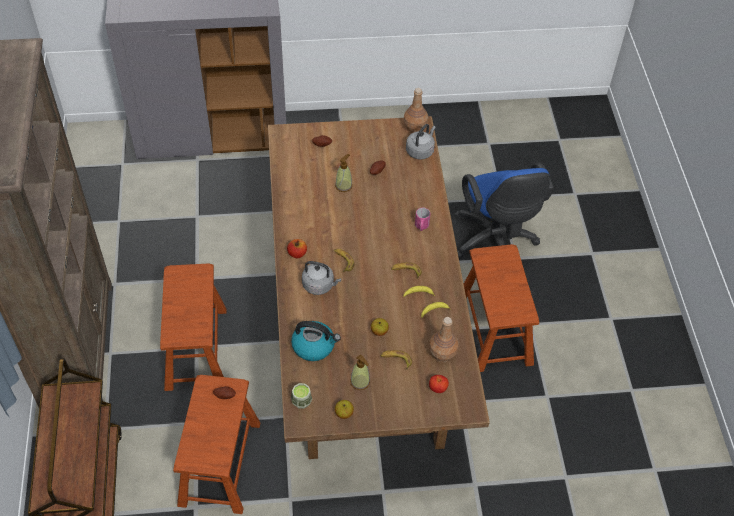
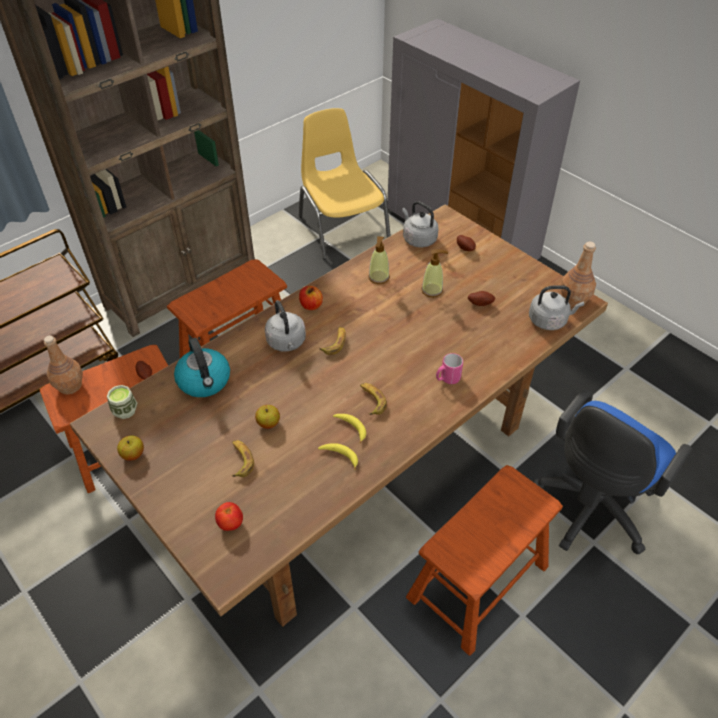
camera: 55 degrees right, 5 degrees down
(124, 200) = (342, 227): none -> yellow chair
(289, 161) = (418, 239): none -> grey kettle
(360, 382) = (186, 445): soap dispenser -> soap dispenser (379, 277)
(442, 354) = (285, 500): brown bottle -> brown bottle (70, 386)

